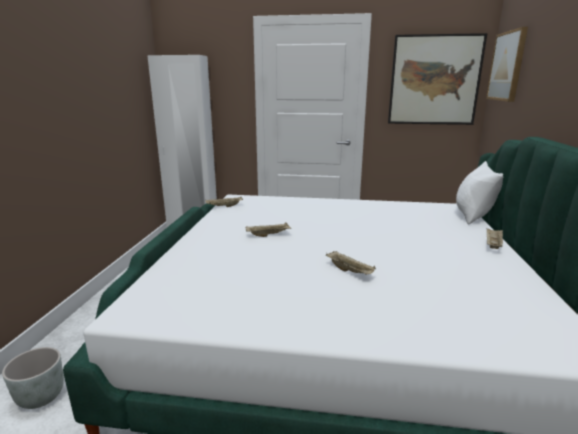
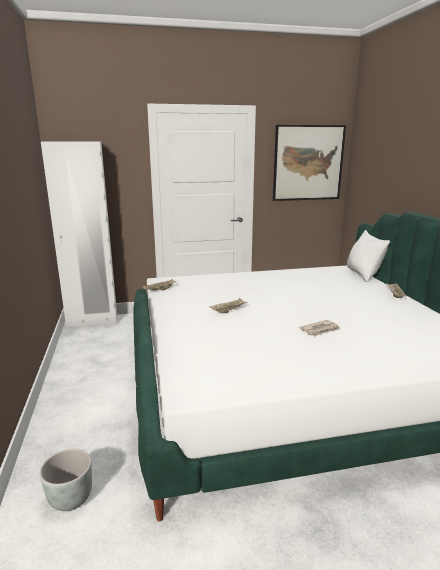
camera: 20 degrees left, 0 degrees up
(350, 271) = (320, 330): beige tray -> newspaper
(507, 66) = (367, 153): picture -> none

